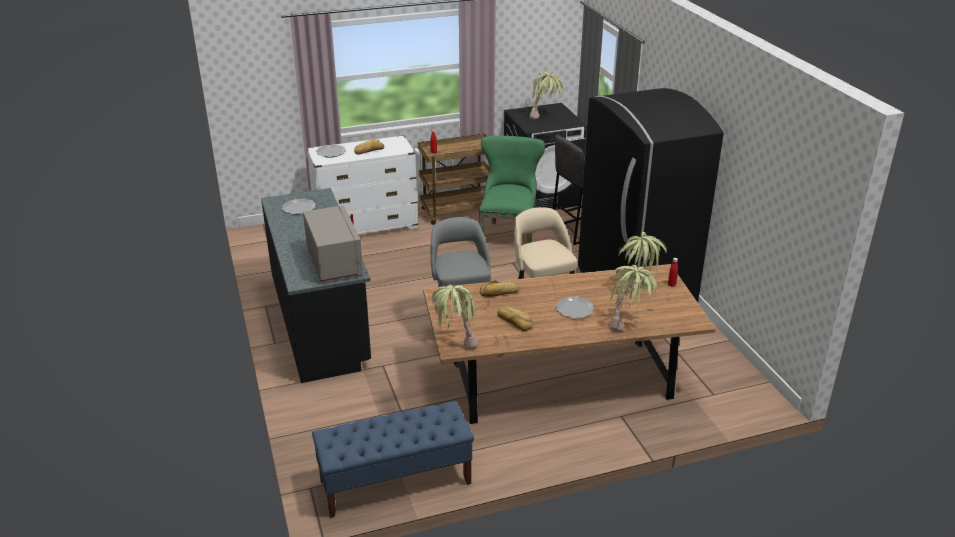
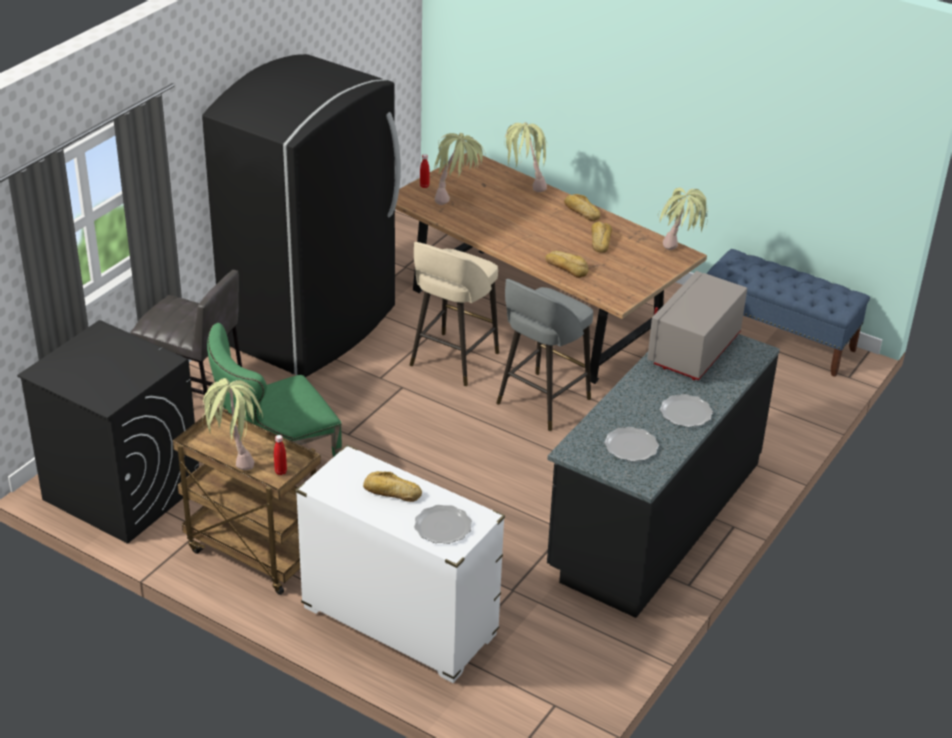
camera: 130 degrees left, 5 degrees up
(545, 118) = (109, 363): potted plant -> potted plant (234, 456)
(564, 333) = (581, 211): none -> bread
(575, 309) = (536, 219): plate -> plate (685, 413)

